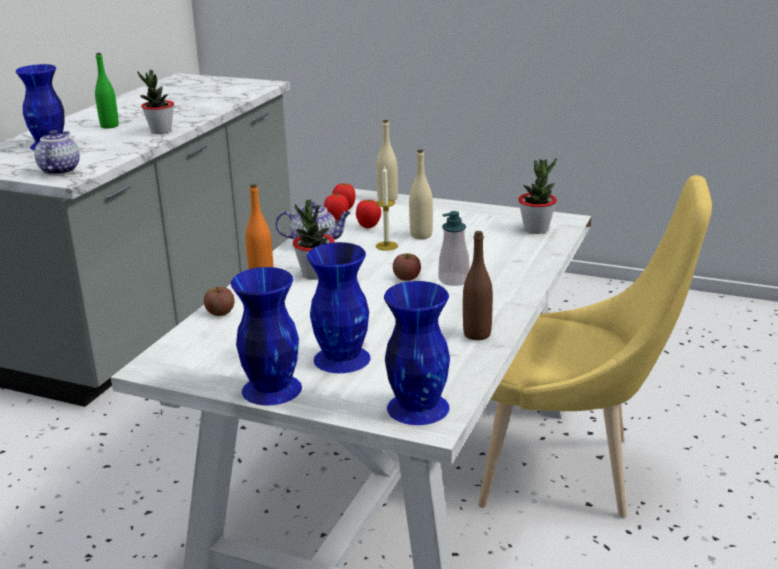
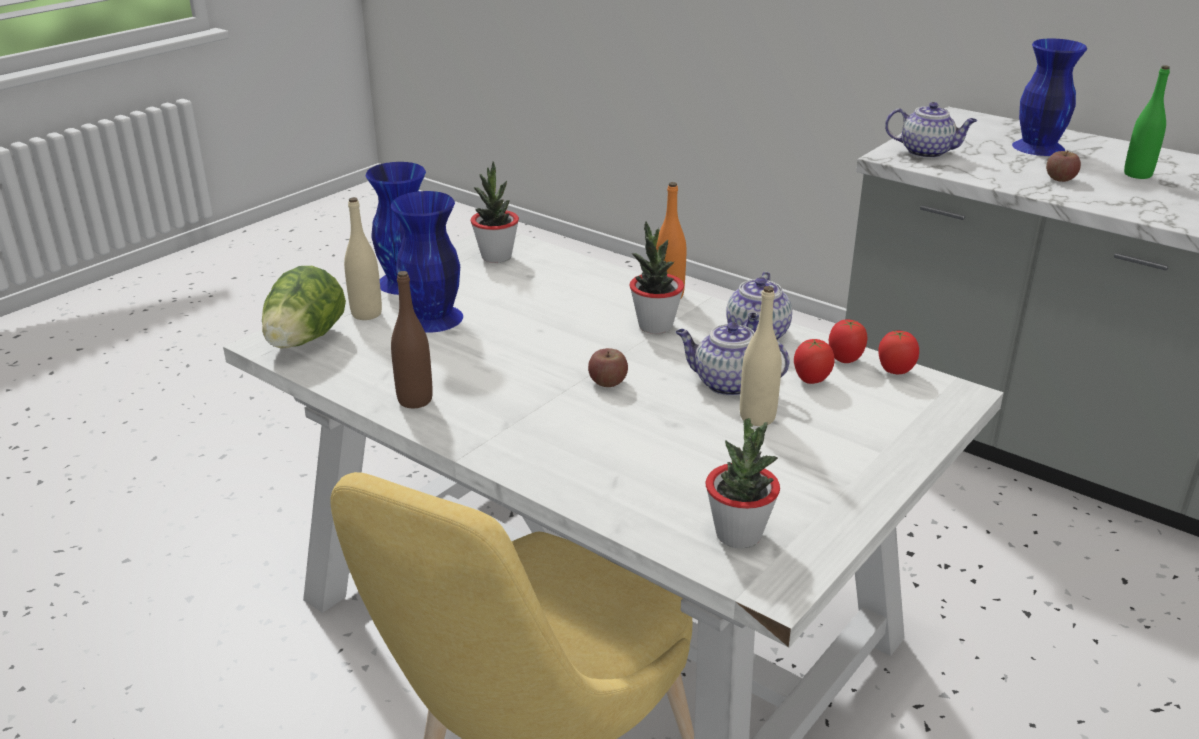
camera: 105 degrees right, 5 degrees up
(161, 131) = (1110, 201): potted plant -> potted plant (496, 256)
(220, 312) = (586, 270): apple -> apple (1060, 178)
(386, 246) = (727, 384): candle -> teapot
(387, 199) = (938, 414): beige bottle -> beige bottle (366, 314)
(417, 407) = (304, 341): blue vase -> lettuce
(454, 280) = (578, 414): soap dispenser -> none

